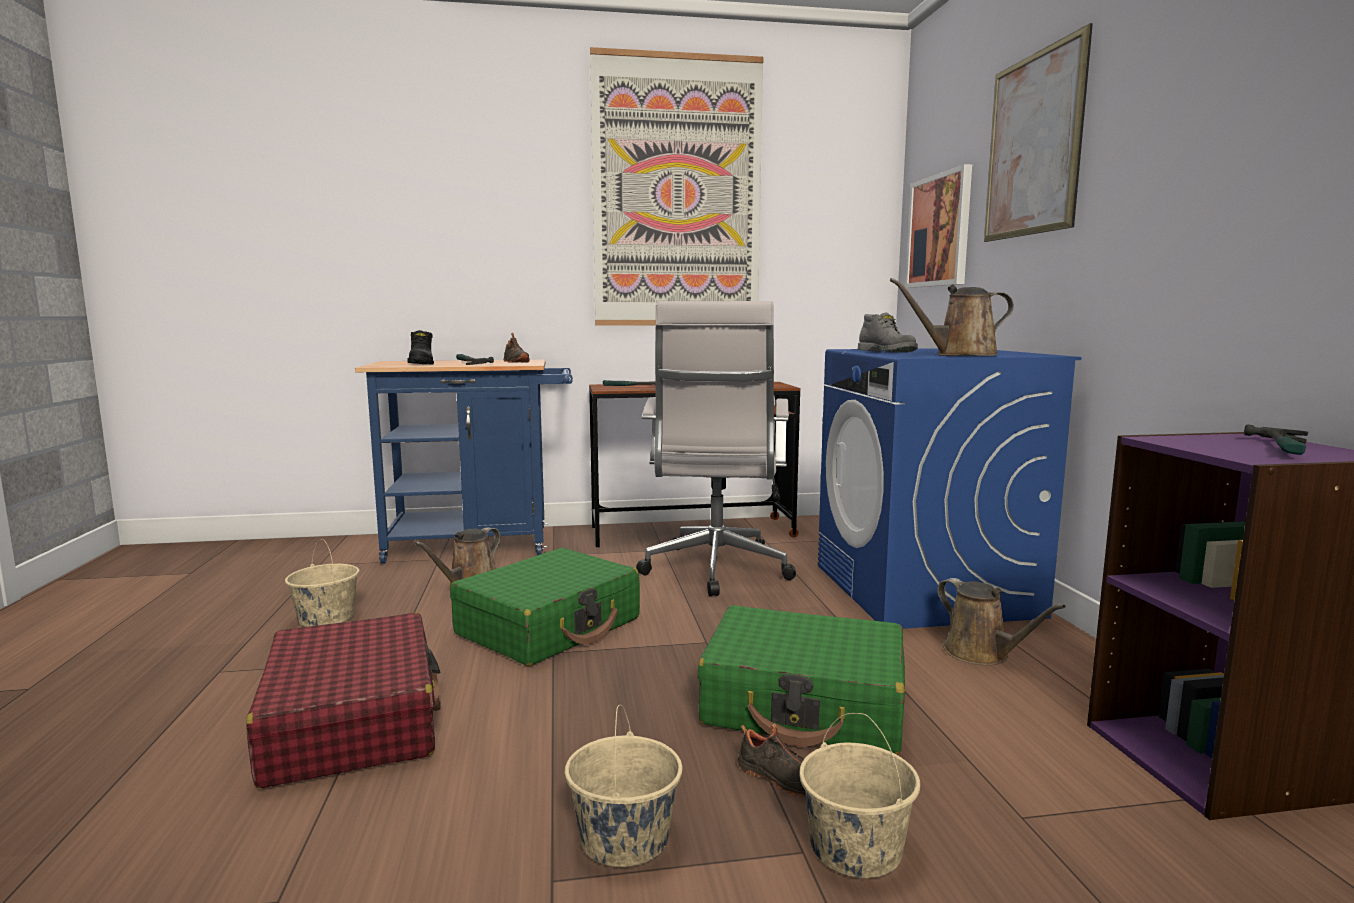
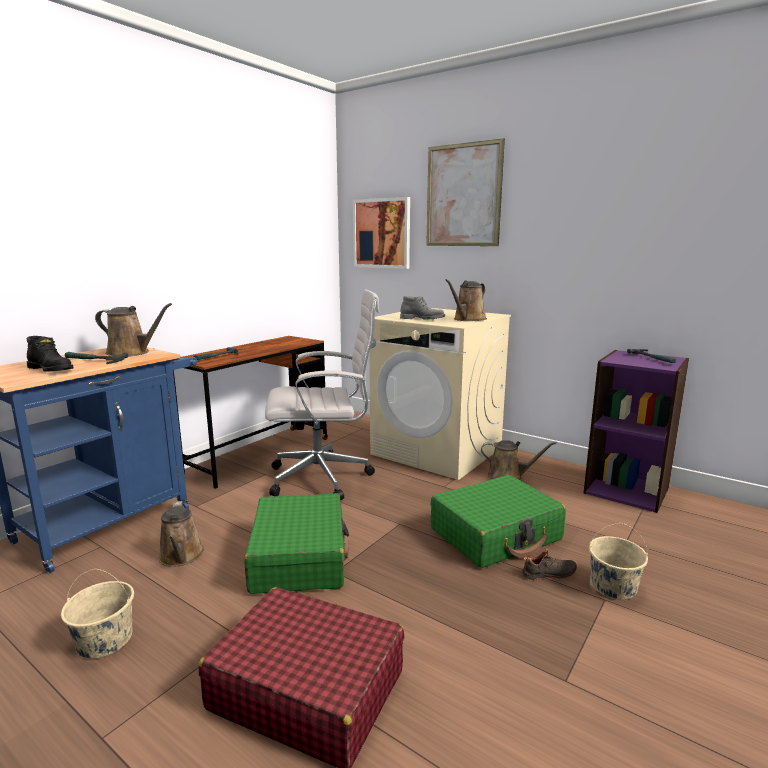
camera: 45 degrees left, 5 degrees up
(515, 362) = (131, 353): black shoe -> brown watering can
(624, 838) = (552, 641): beige bucket -> none
(677, 193) = (214, 198): picture -> none
(715, 572) = (325, 478): white office chair -> white office chair turned 60 degrees counterclockwise
(924, 590) = (437, 451): blue washing machine -> beige washing machine

